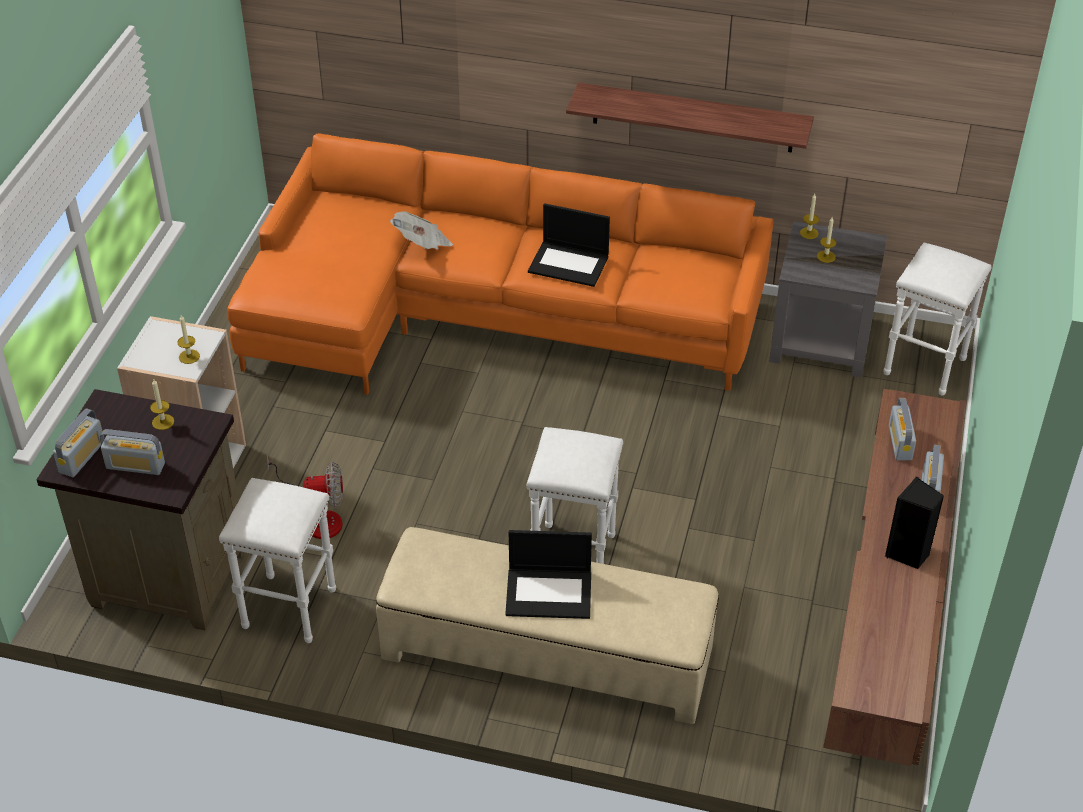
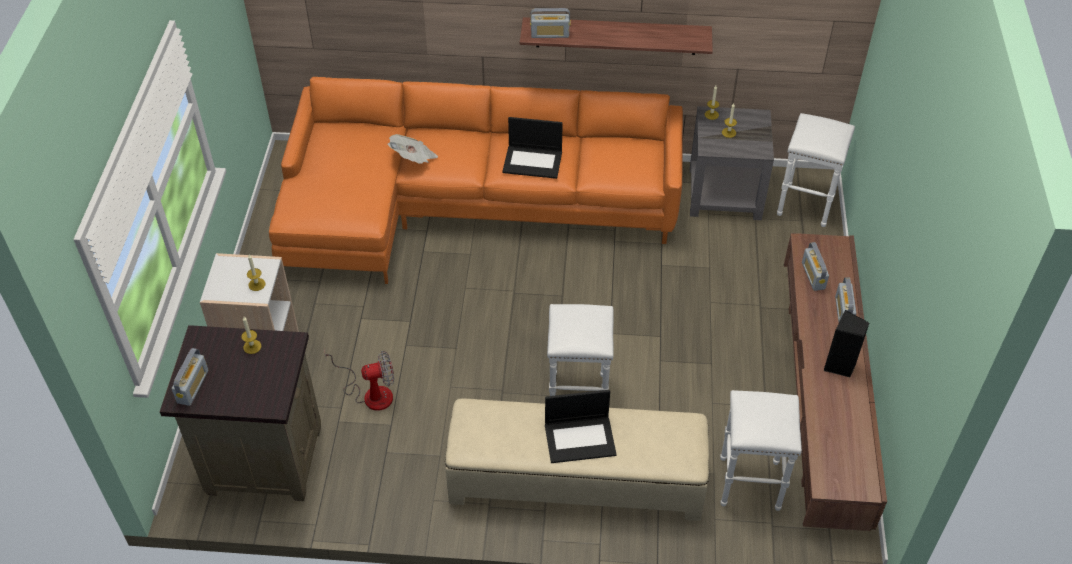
camera: 10 degrees left, 5 degrees up
(135, 466) = (239, 388): radio -> radio (550, 34)
(287, 609) = (365, 473): white stool -> white stool (748, 484)

